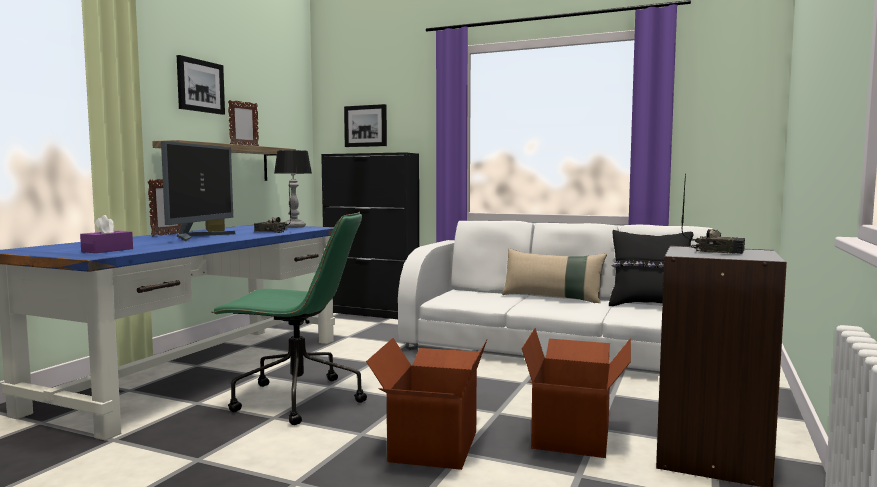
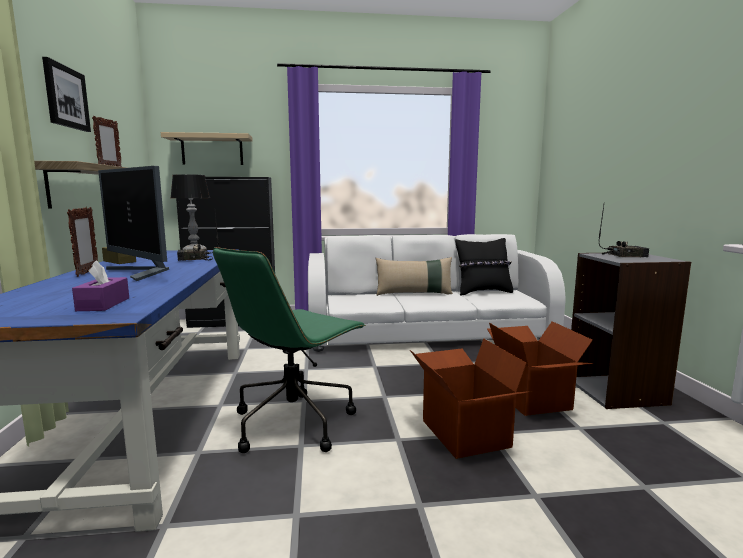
camera: 30 degrees left, 5 degrees up
(199, 237) = (141, 273): monitor -> monitor turned 150 degrees clockwise
(296, 400) = (294, 422): green office chair -> green office chair turned 150 degrees clockwise
(366, 126) = (212, 150): picture -> beige shelf

